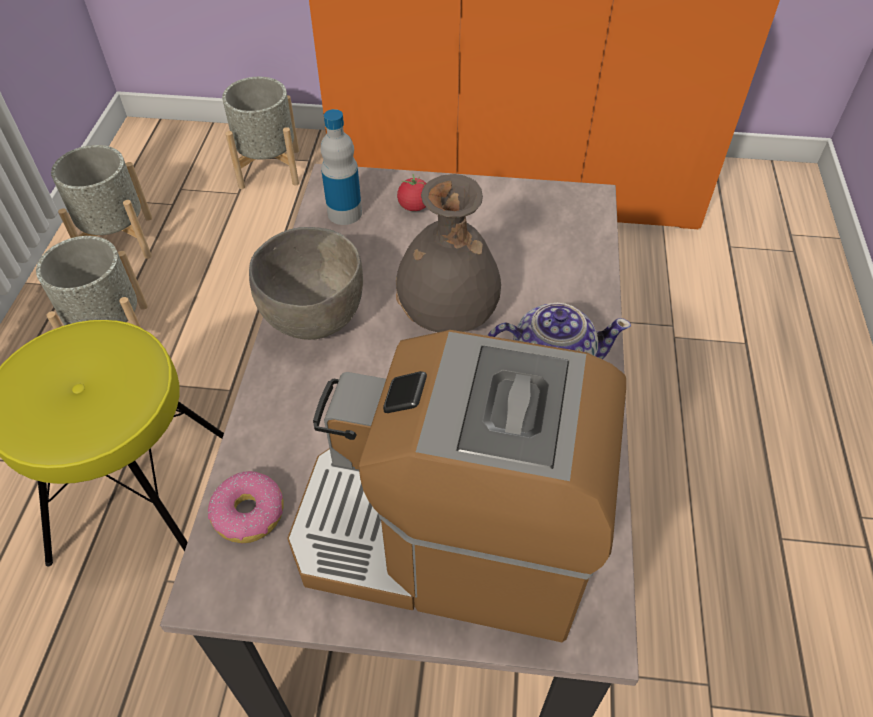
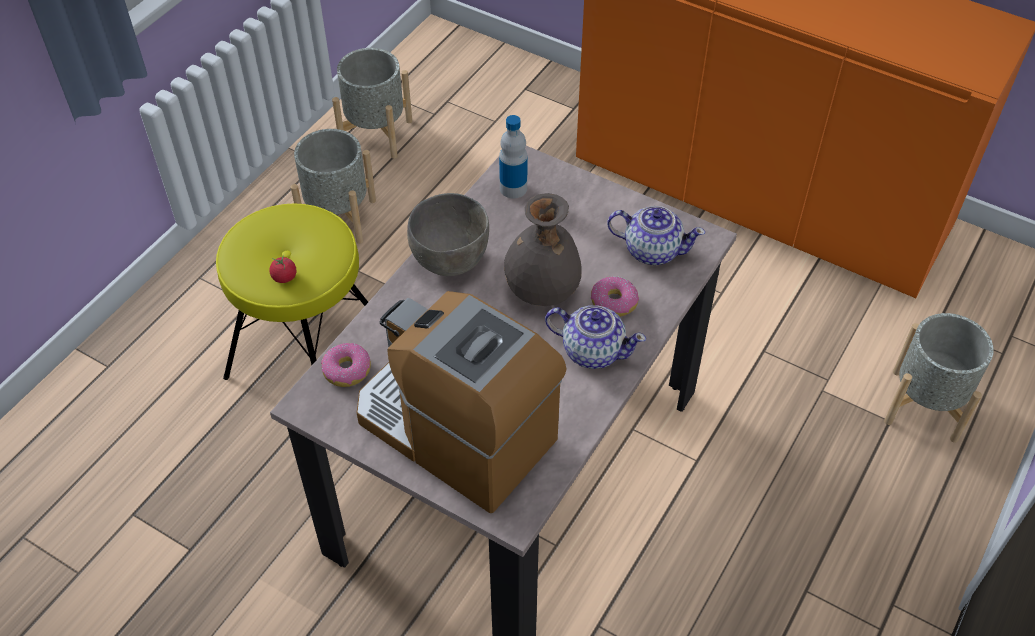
camera: 25 degrees right, 0 degrees up
(269, 168) = (534, 105): grey planter -> grey planter (924, 404)
(414, 206) = (568, 199): tomato -> tomato (284, 277)
(537, 300) = (613, 302): none -> donut
(541, 229) = (652, 250): none -> teapot

